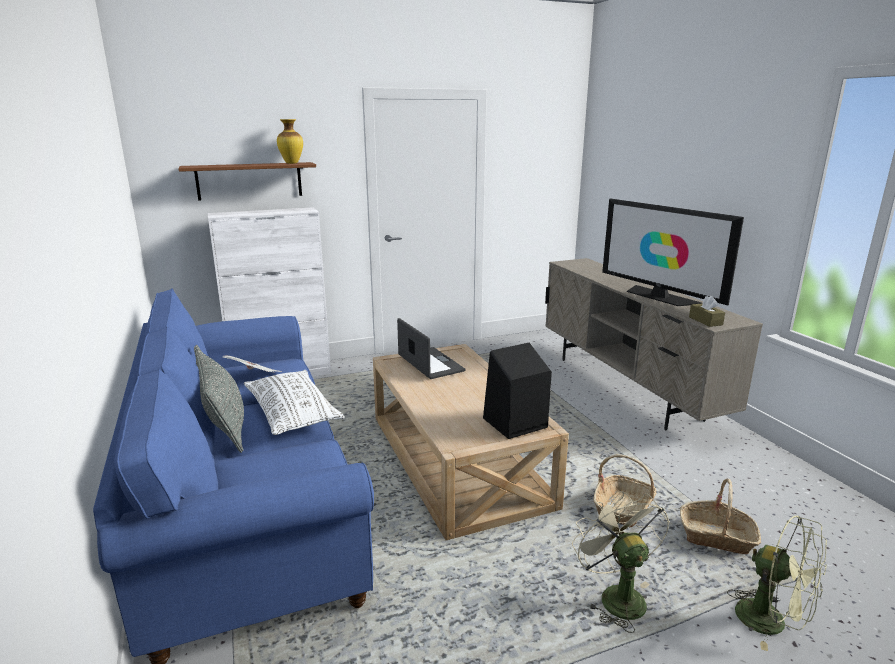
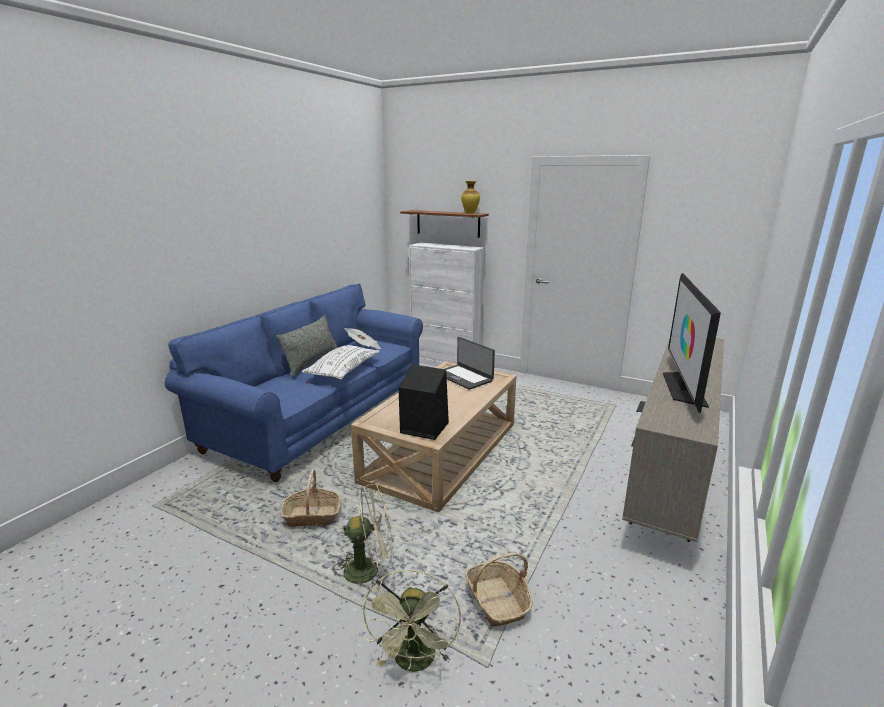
camera: 50 degrees right, 0 degrees up
(430, 364) = (464, 377): laptop -> laptop turned 120 degrees clockwise
(616, 595) = (369, 569): beige fan -> beige fan turned 45 degrees clockwise
(623, 508) = (476, 539): basket -> basket (312, 516)
(705, 321) = (657, 418): brown tissue box -> none

